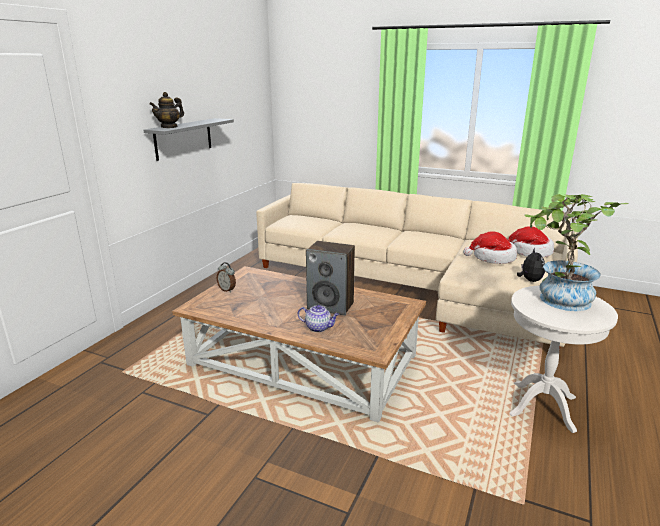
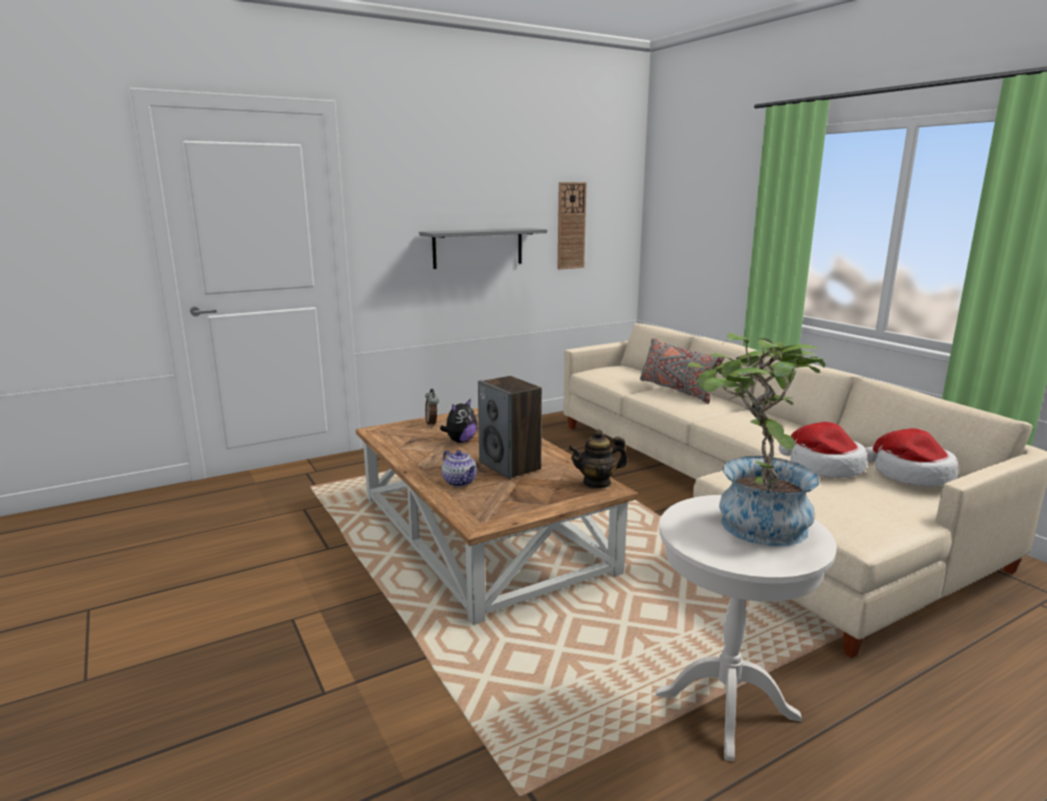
camera: 35 degrees right, 5 degrees down
(169, 127) = (449, 231): teapot -> teapot (597, 483)
(236, 114) = (571, 226): none -> wall clock
(352, 226) = (677, 390): none -> grey pillow
(529, 280) = (838, 509): plush toy -> plush toy (460, 441)

